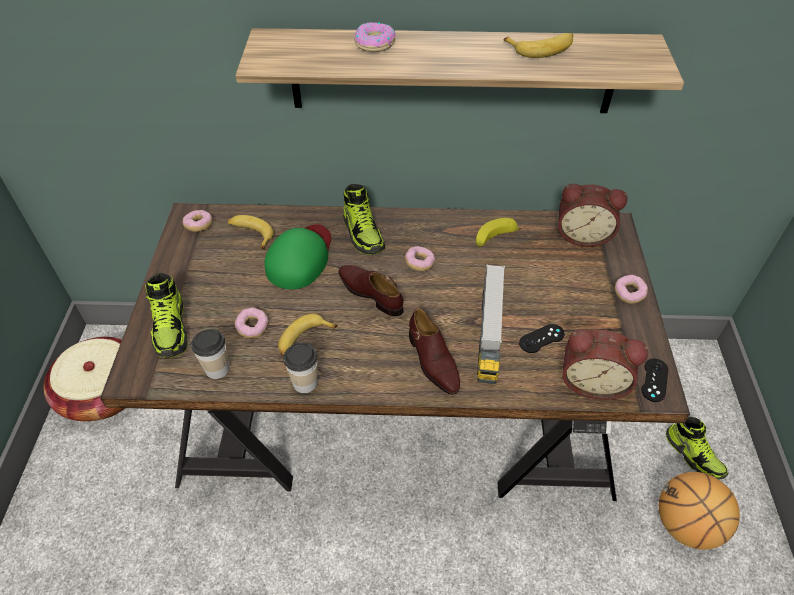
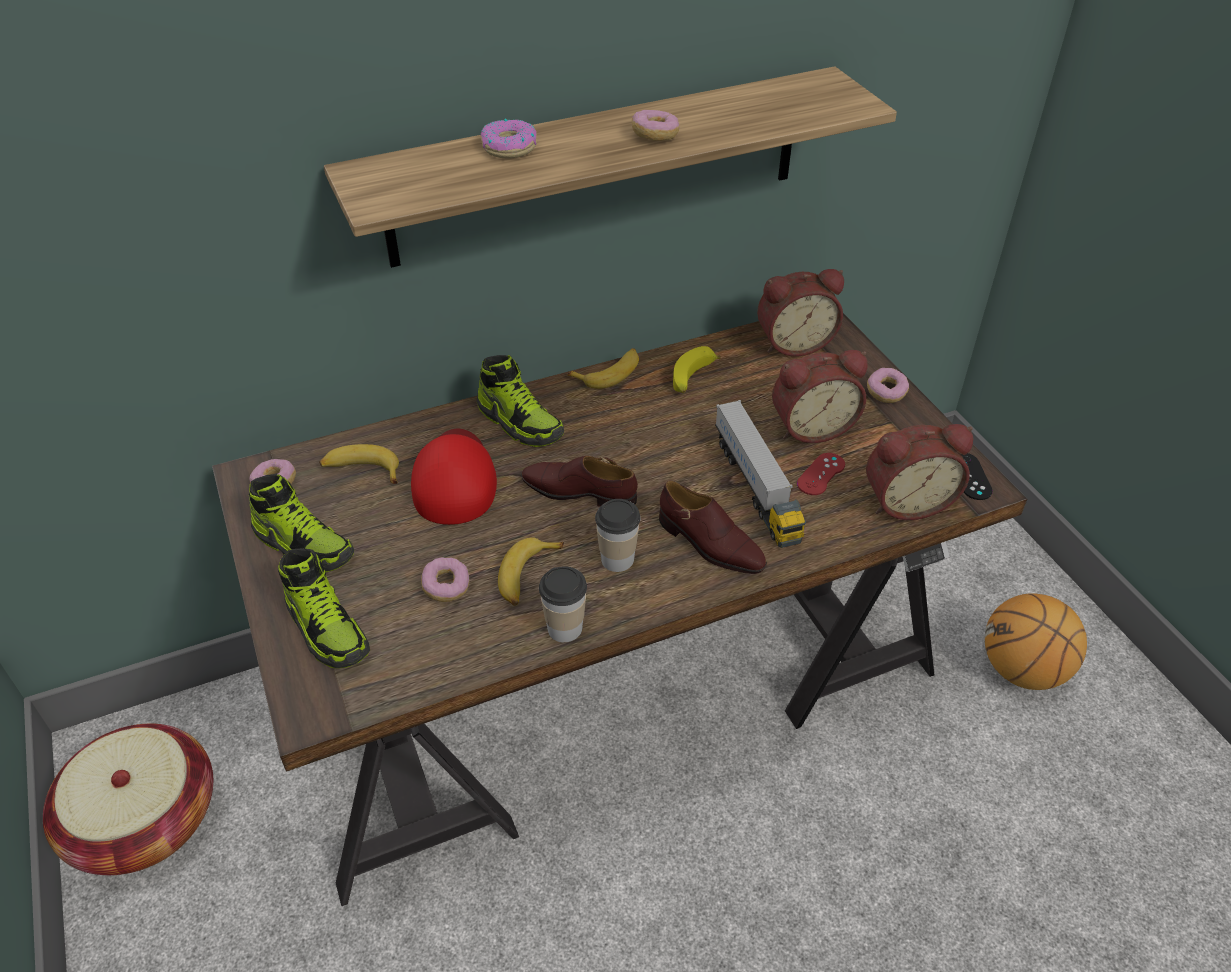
camera: 25 degrees left, 5 degrees down
(217, 369) = (431, 655): cup -> cup (617, 559)
(300, 258) = (454, 479): green cap -> red cap
(419, 263) = (618, 436): donut -> donut (655, 135)
(541, 49) = (716, 110): banana -> banana (609, 373)
(541, 338) = (821, 474): black game controller -> red game controller
(556, 301) = (811, 426): none -> alarm clock
(693, 455) = (989, 587): shoe -> shoe (304, 545)

